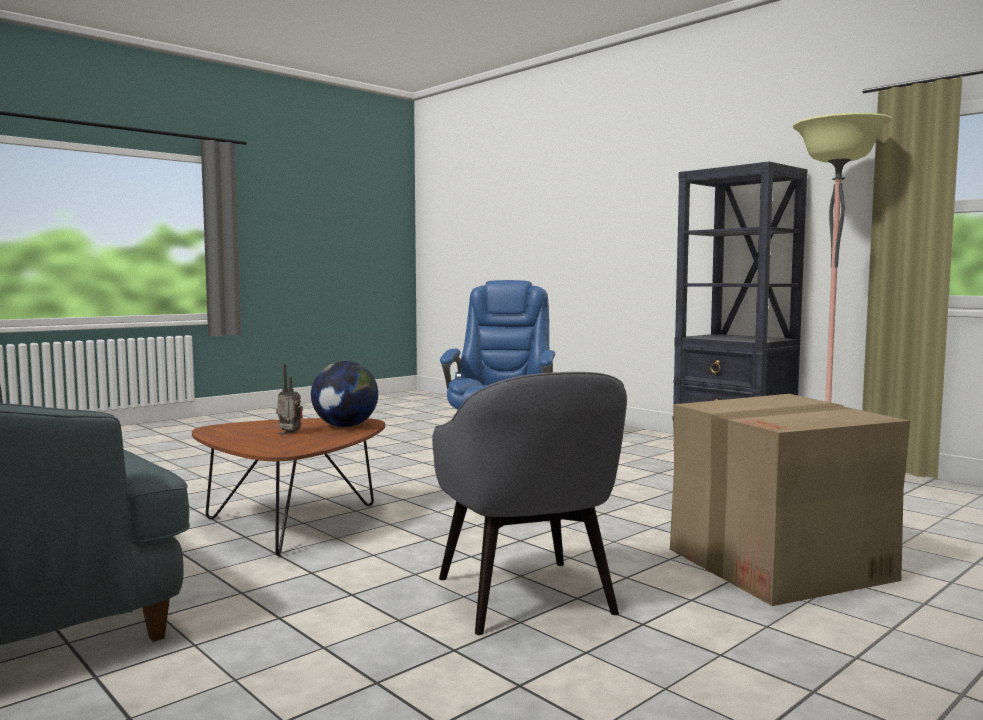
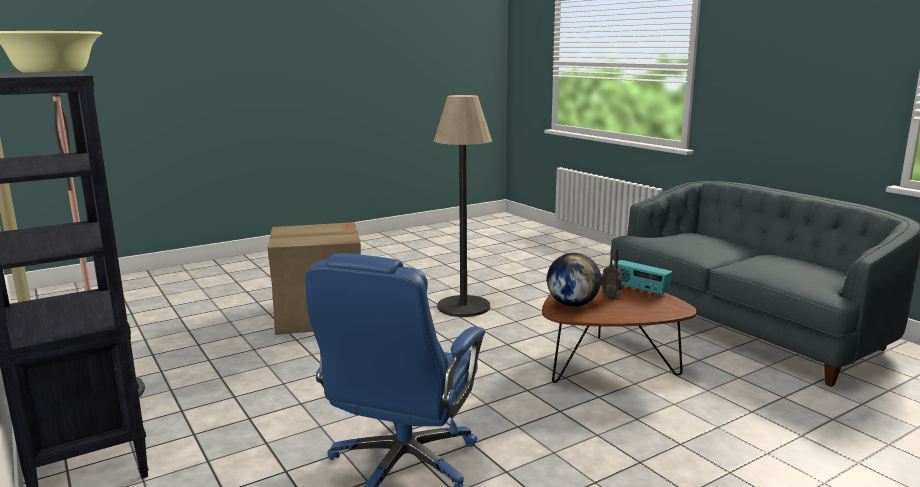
camera: 170 degrees left, 10 degrees up
(238, 439) = (640, 290): none -> radio
(525, 597) = (463, 306): grey armchair -> floor lamp

